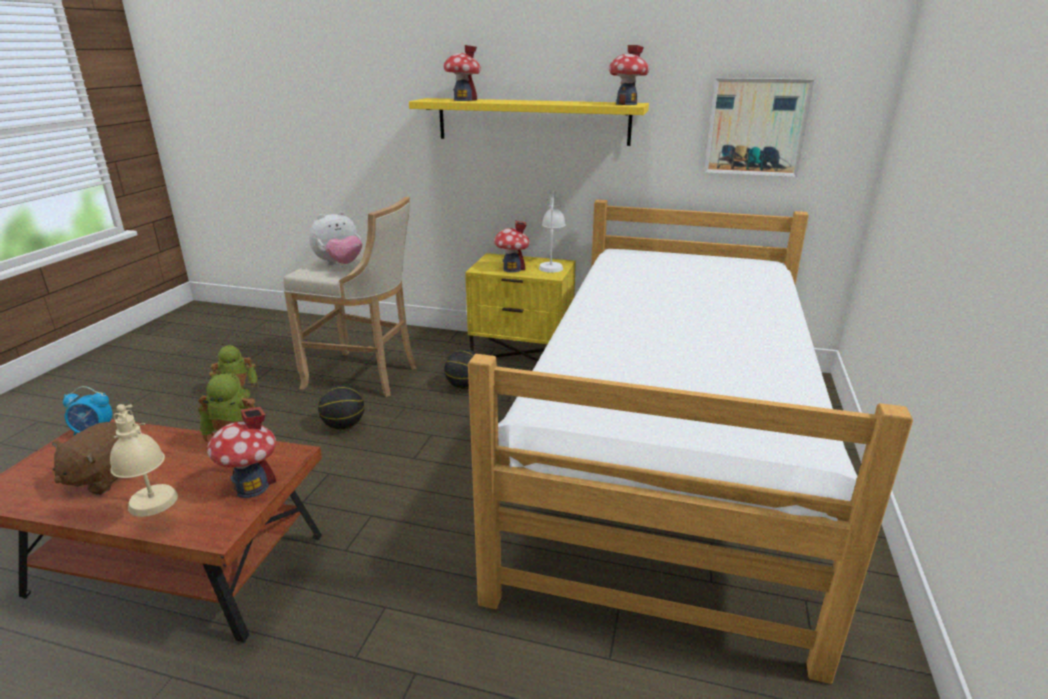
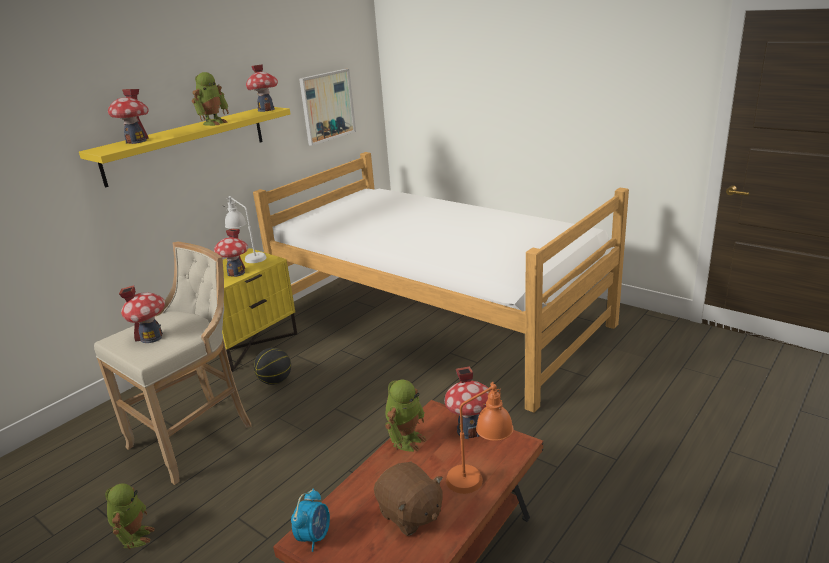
camera: 65 degrees left, 0 degrees up
(156, 512) = (480, 477): beige table lamp -> orange table lamp
(340, 265) = (151, 337): plush toy -> toy house
(344, 426) = (278, 456): basketball -> none
(549, 102) = (214, 123): none -> toy robot

